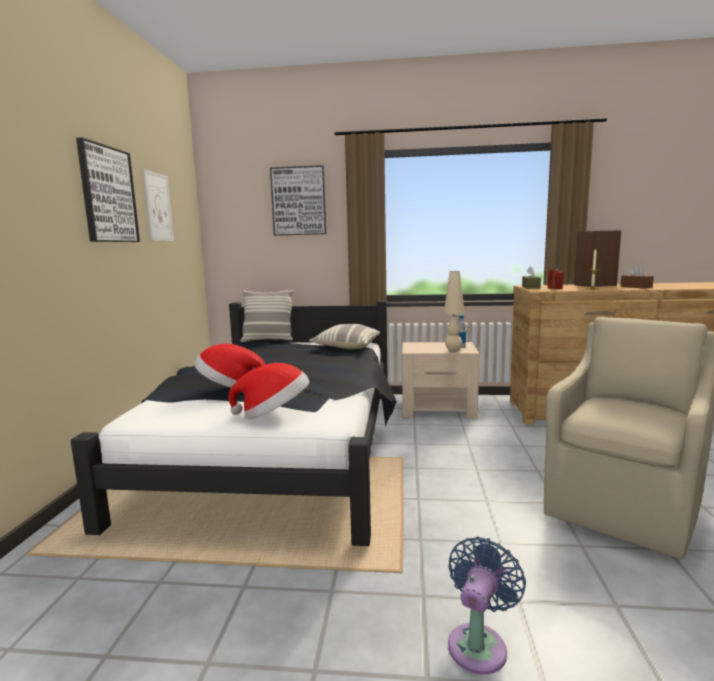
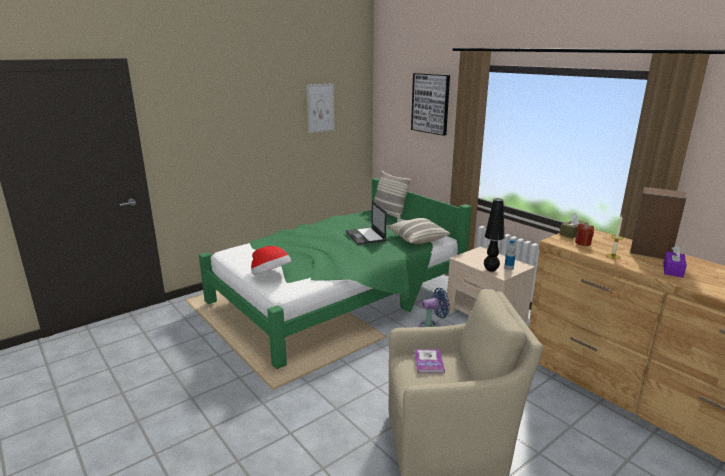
camera: 45 degrees right, 10 degrees up
(108, 195) = (270, 109): picture -> none
(230, 388) = (285, 249): hat -> none
(280, 449) = (337, 297): black bed -> green bed
(297, 356) = (366, 236): none -> laptop
(453, 350) = (491, 270): beige table lamp -> black table lamp
(479, 643) = (246, 432): blue fan -> blue fan (432, 326)
(610, 407) = (428, 362): none -> book
(636, 287) = (673, 270): brown tissue box -> purple tissue box

